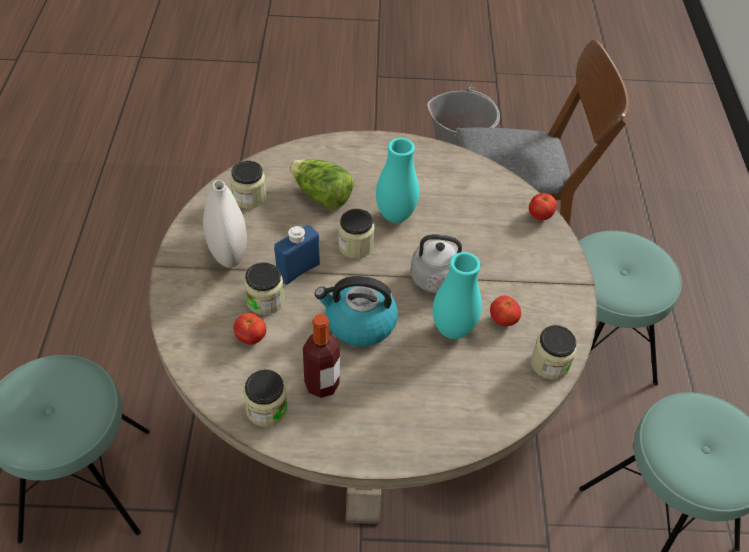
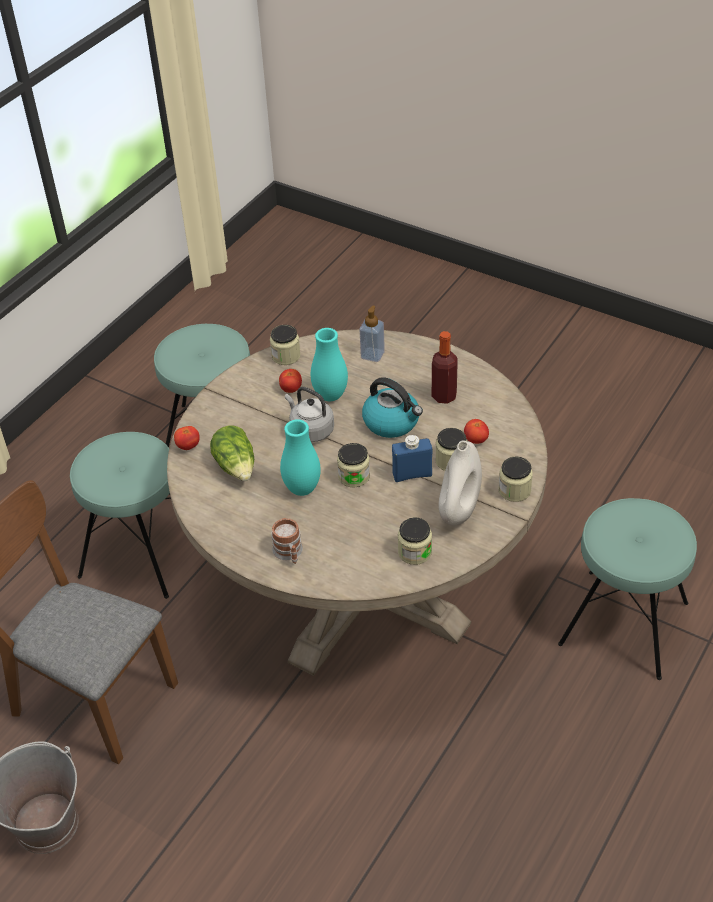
camera: 145 degrees left, 5 degrees down
(266, 409) = (488, 395): jar -> jar (514, 490)
(321, 195) = (350, 530): lettuce -> lettuce (236, 466)
(360, 159) = (289, 553): none -> mug
(450, 412) = (372, 355): none -> soap dispenser

